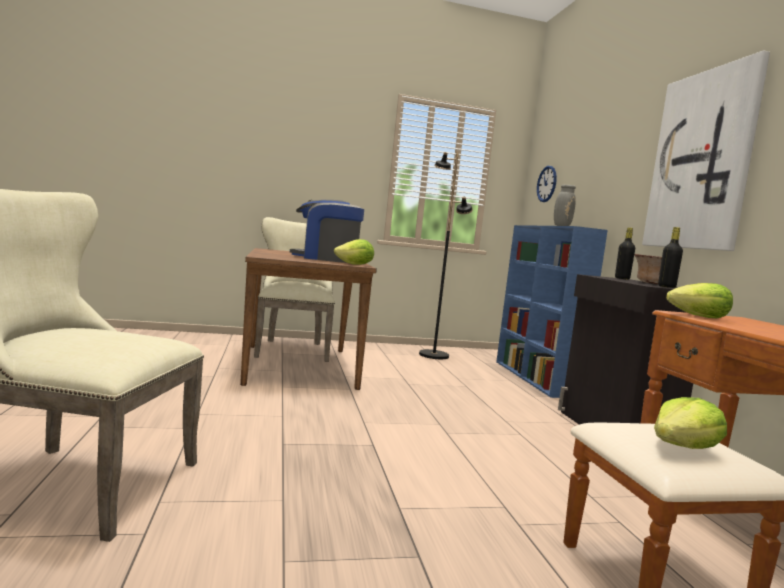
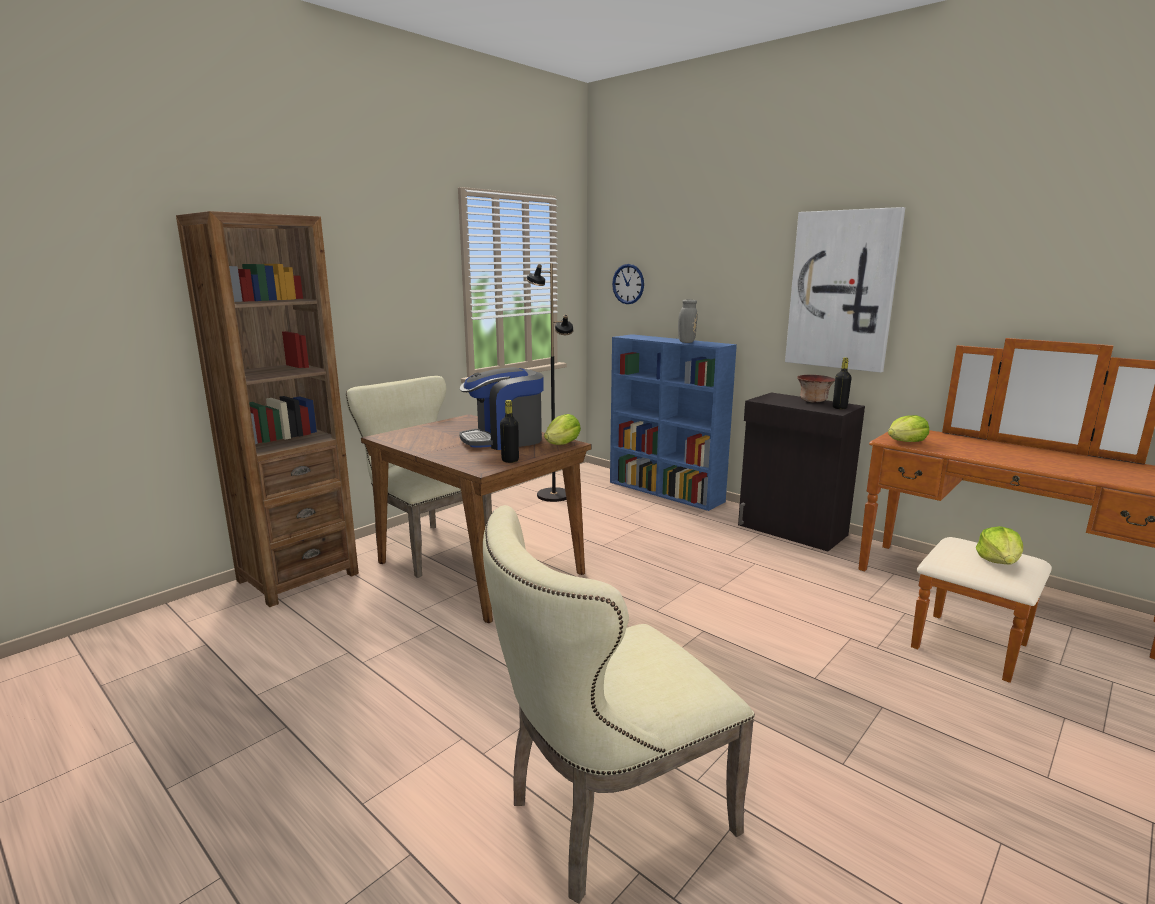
camera: 35 degrees left, 10 degrees up
(199, 338) = (298, 577): none -> brown bookcase
(622, 278) = (775, 396): black bottle -> black bottle (510, 460)

